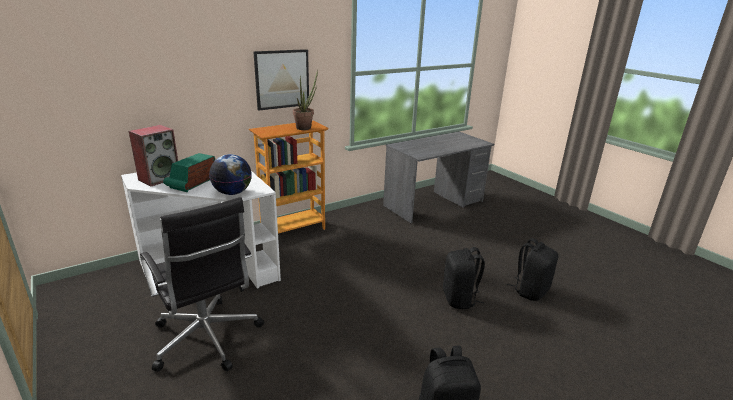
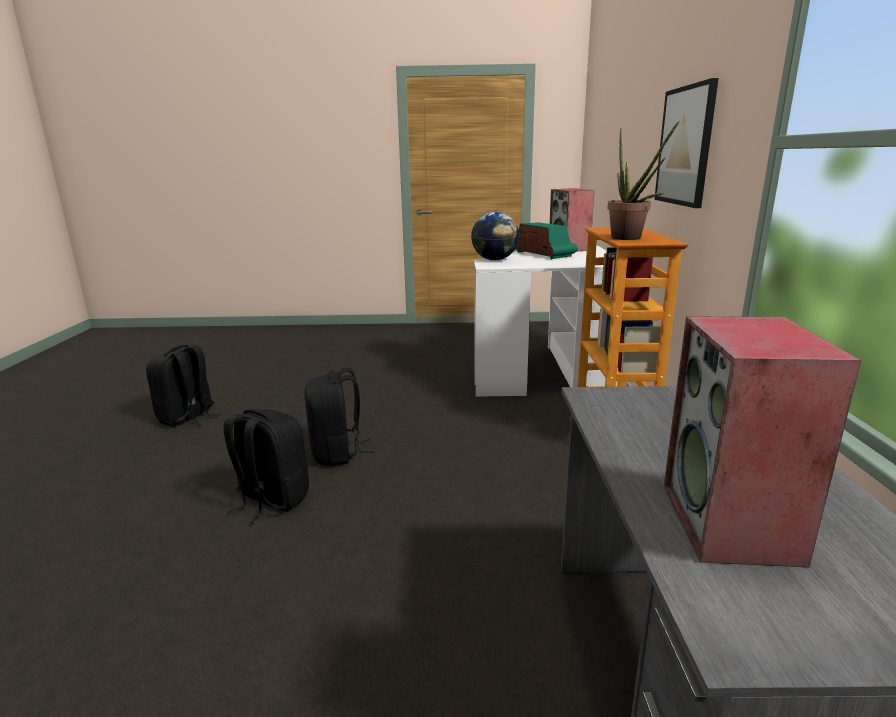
camera: 125 degrees right, 5 degrees down
(207, 339) = (421, 359): black office chair -> none
(457, 143) = (731, 524): none -> speaker
(530, 290) = (155, 598): black backpack -> black backpack (337, 453)

